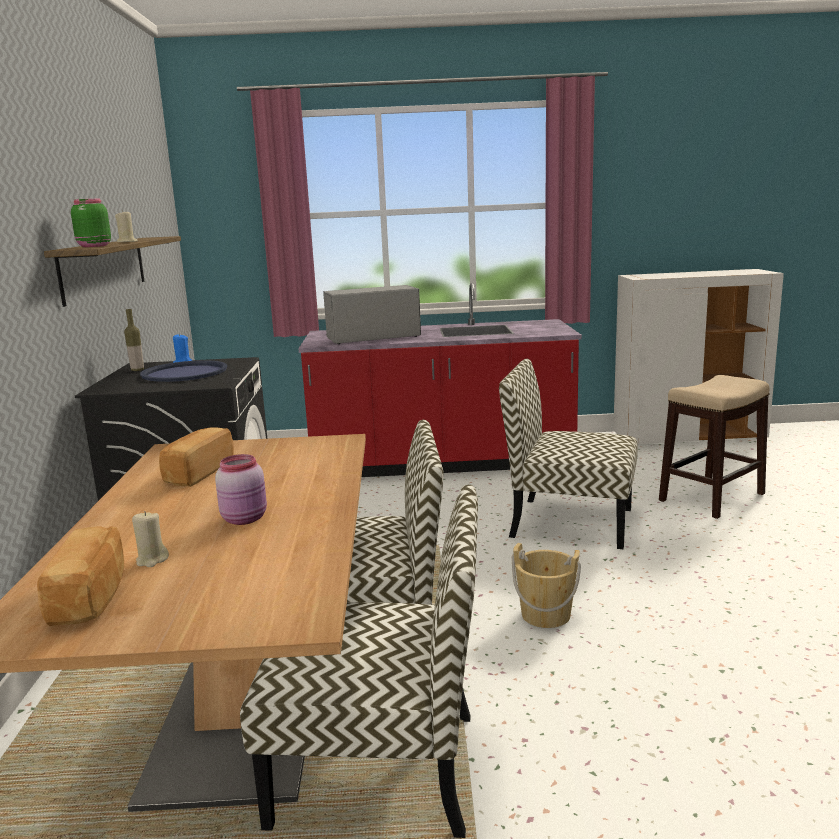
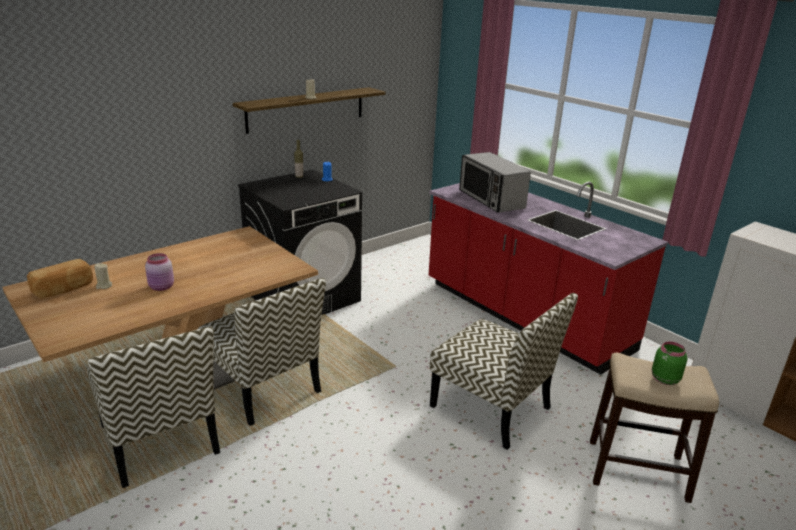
camera: 50 degrees right, 10 degrees up
(93, 246) = (266, 102): green jar -> green jar (664, 379)
(184, 373) = (304, 188): blue tray -> none
(197, 473) = (215, 252): bread -> none
(372, 337) = (491, 199): microwave -> microwave turned 150 degrees counterclockwise
(545, 615) = (347, 443): beige bucket -> none
(568, 522) = (492, 407): chair -> chair turned 150 degrees clockwise

